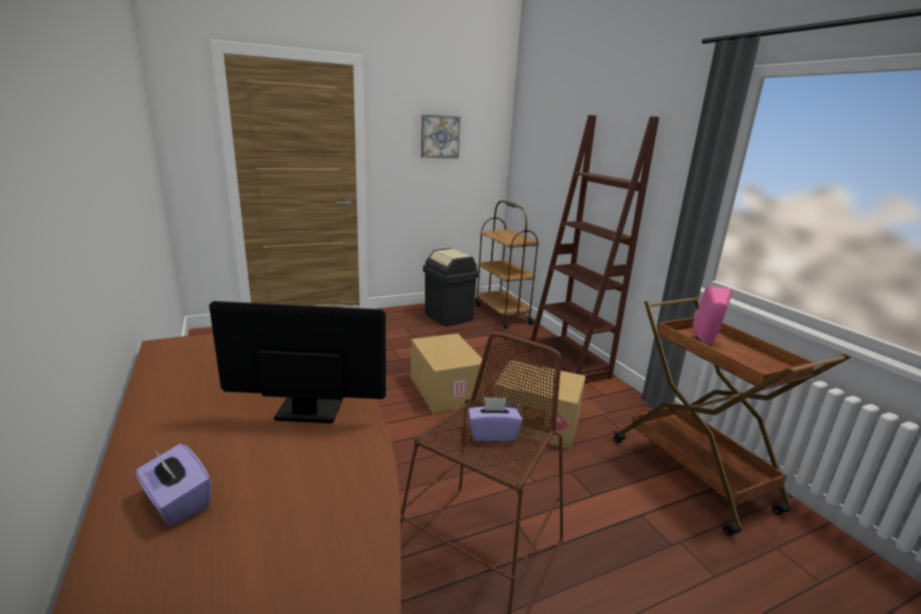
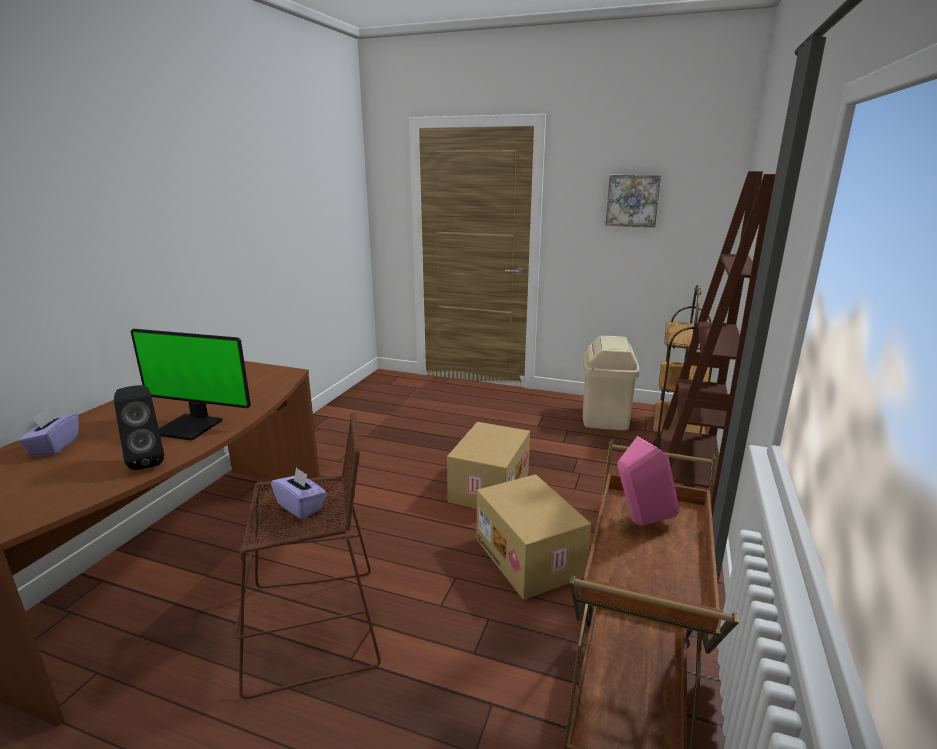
camera: 45 degrees right, 0 degrees up
(310, 408) = (191, 426): monitor -> monitor turned 150 degrees clockwise
(348, 454) = (147, 461): none -> black speaker
(449, 317) = (605, 419): black trash can -> beige trash can

